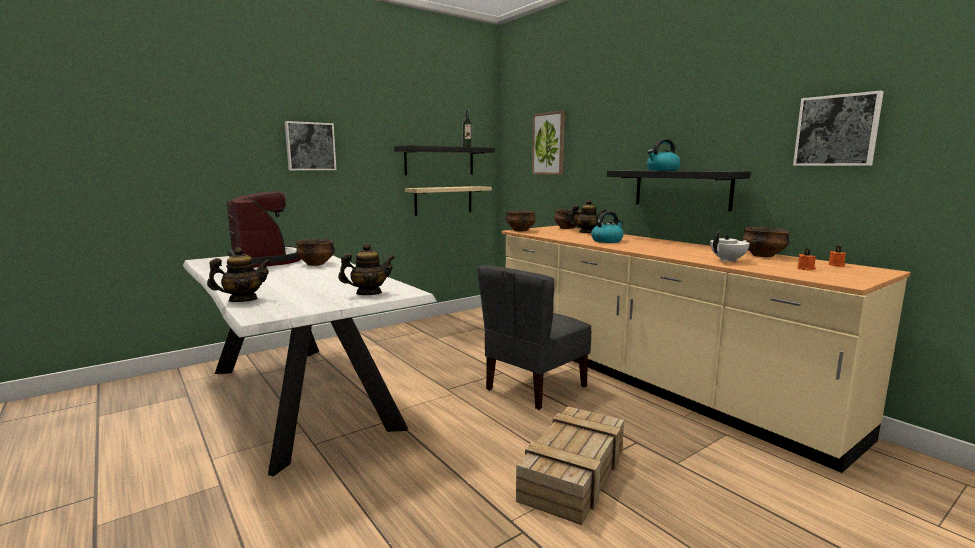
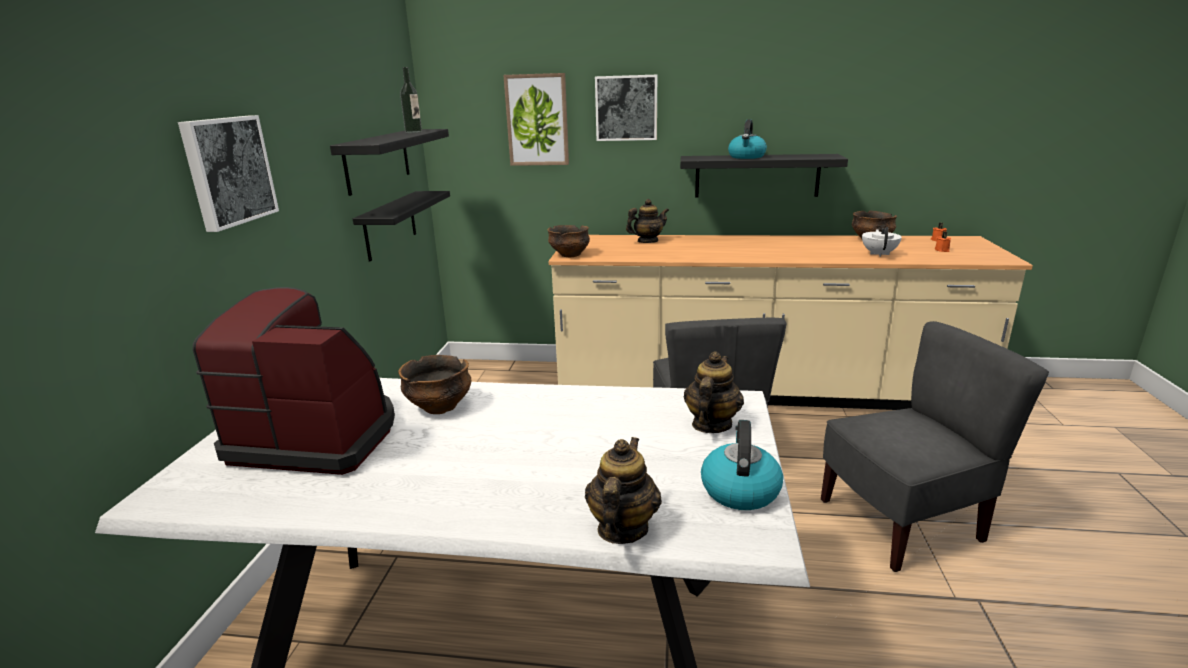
camera: 45 degrees left, 10 degrees up
(443, 200) = (390, 225): beige shelf -> black shelf
(567, 228) = (600, 238): bowl -> none
(573, 476) = (902, 522): crate -> grey chair
(607, 241) = (712, 251): kettle -> kettle (739, 489)
(837, 130) = (923, 113): picture -> picture (626, 108)

